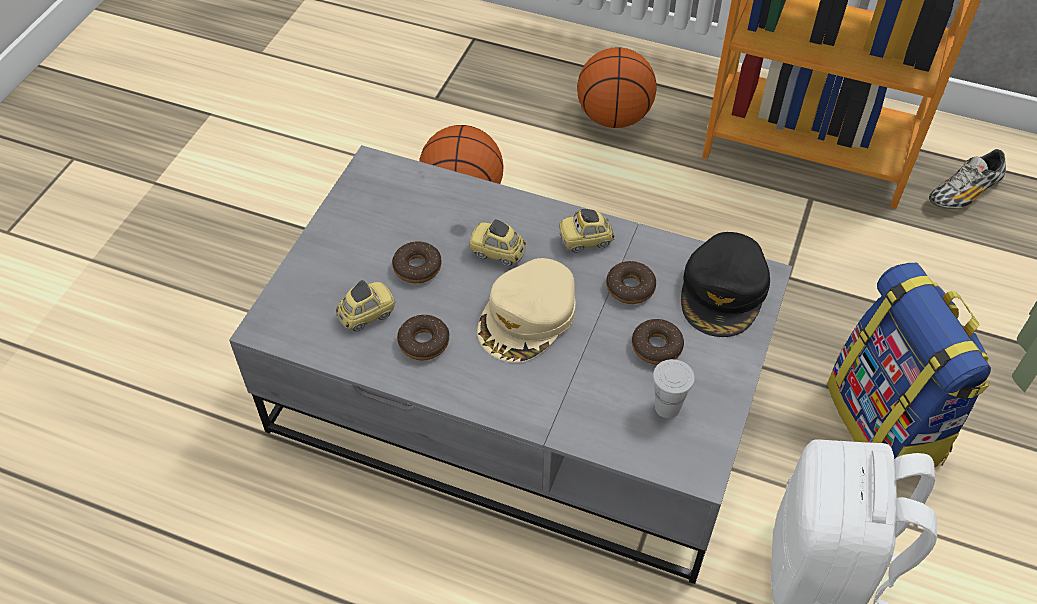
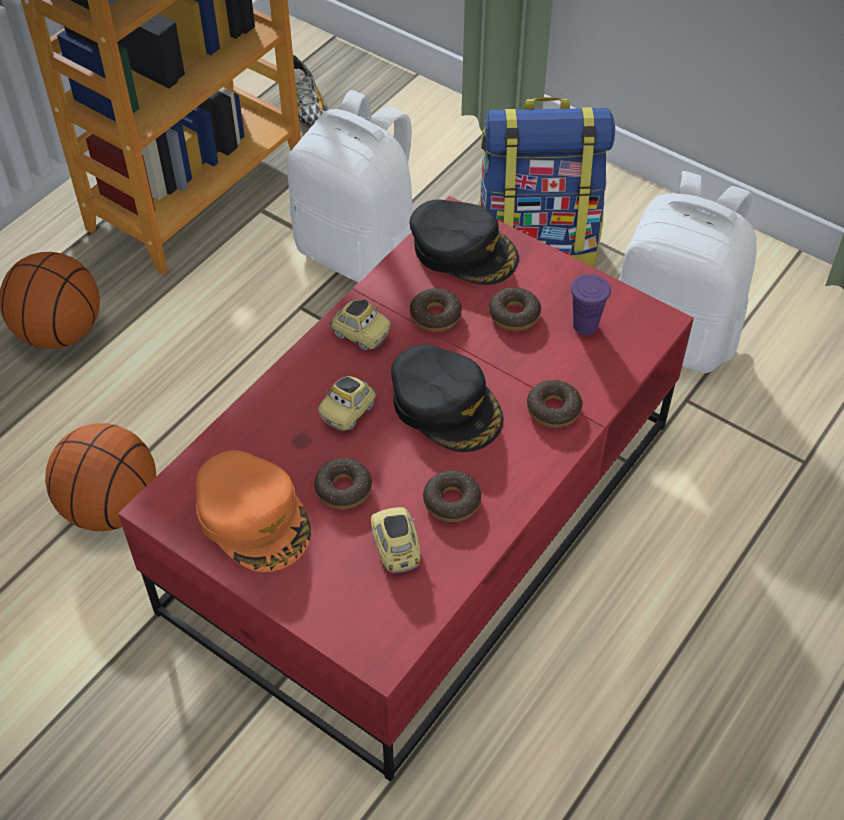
camera: 75 degrees left, 0 degrees up
(376, 220) = (254, 517): none -> orange cap
(522, 397) = (423, 512): grey coffee table -> red coffee table
(528, 317) = (446, 405): beige cap -> black cap
(550, 399) = (553, 409): none -> donut
(586, 240) = (360, 335): toy car -> toy car turned 60 degrees counterclockwise
(667, 407) = (585, 325): white cup -> purple cup
(798, 281) = (360, 252): none -> white backpack

